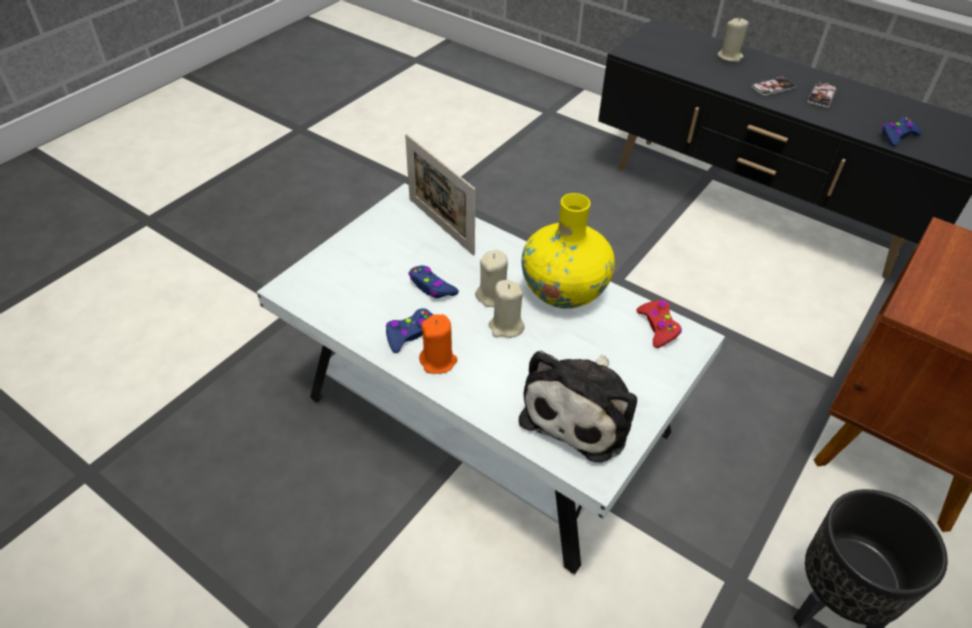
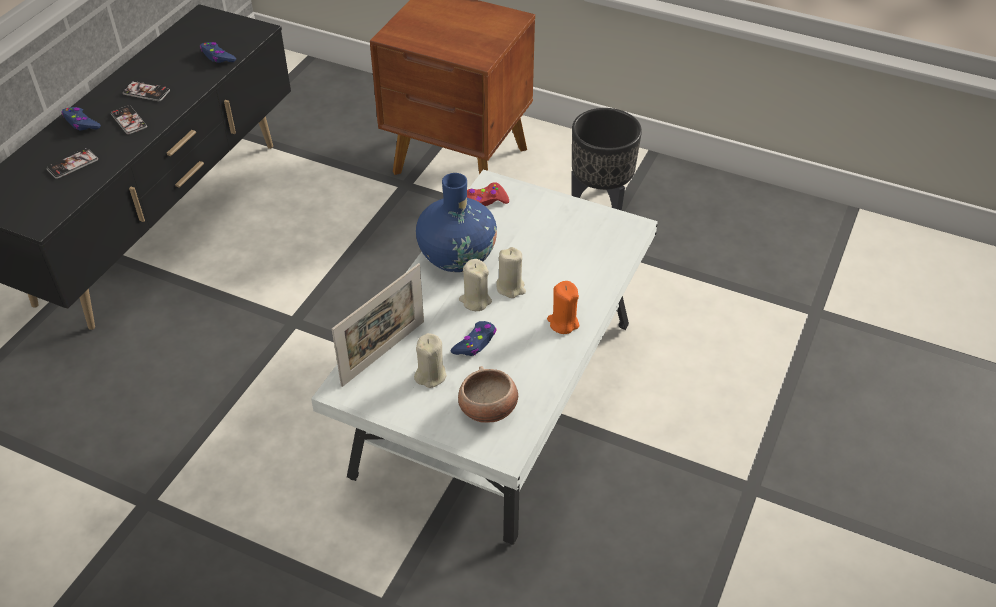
camera: 100 degrees left, 0 degrees up
(343, 284) = (488, 409): none -> bowl
(412, 335) = (539, 345): blue game controller -> blue game controller (81, 123)
(564, 291) = (457, 257): yellow vase -> blue vase
(582, 411) = (584, 237): plush toy -> none
(705, 63) = (73, 164): none -> phone
(730, 56) = (58, 147): beige candle -> beige candle (430, 375)

